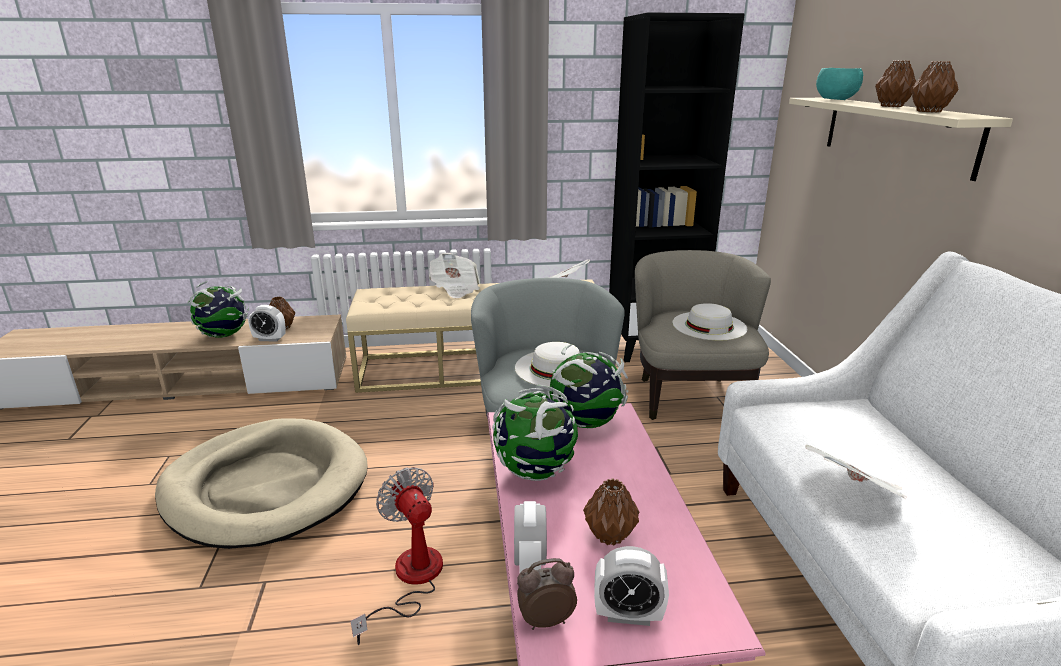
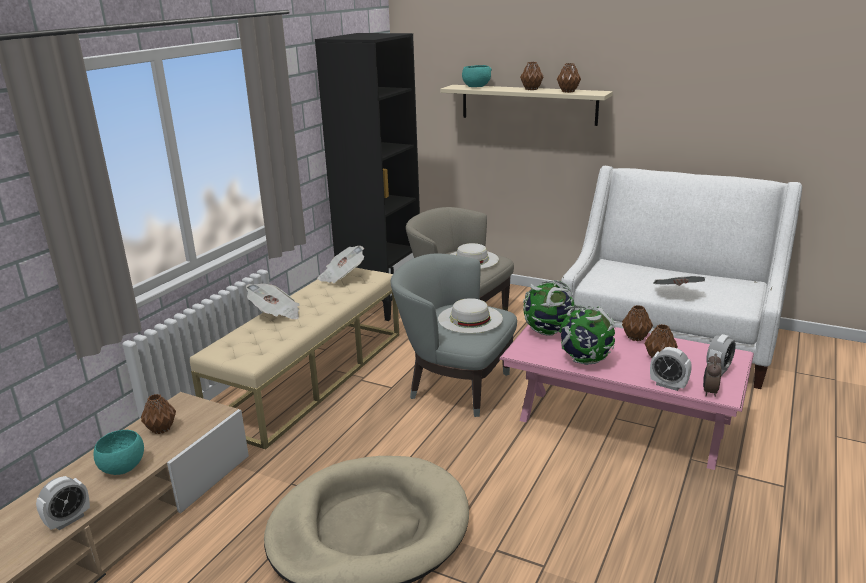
camera: 55 degrees left, 0 degrees up
(224, 335) = (122, 468): globe -> turquoise bowl
(270, 339) = (180, 441): alarm clock -> alarm clock (68, 520)
(410, 580) = (548, 482): fan -> none
(653, 496) = (636, 338): none -> brown vase

